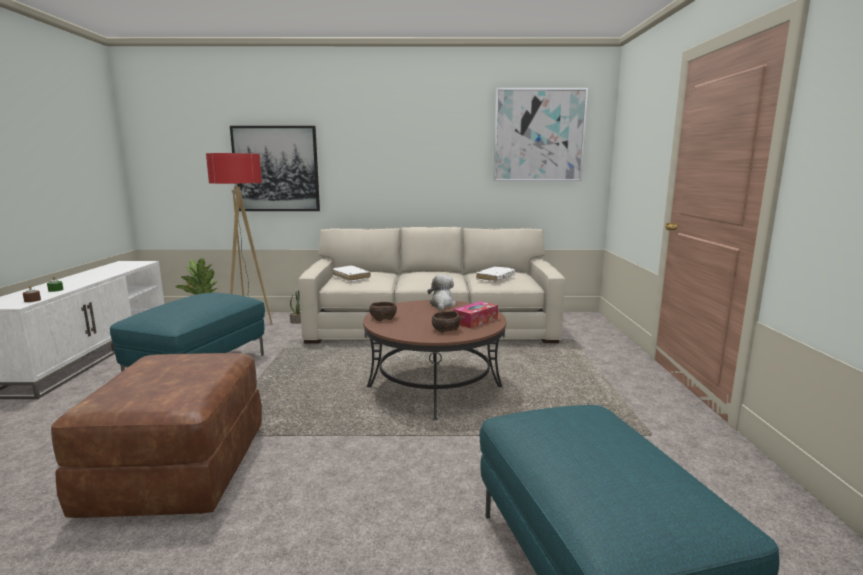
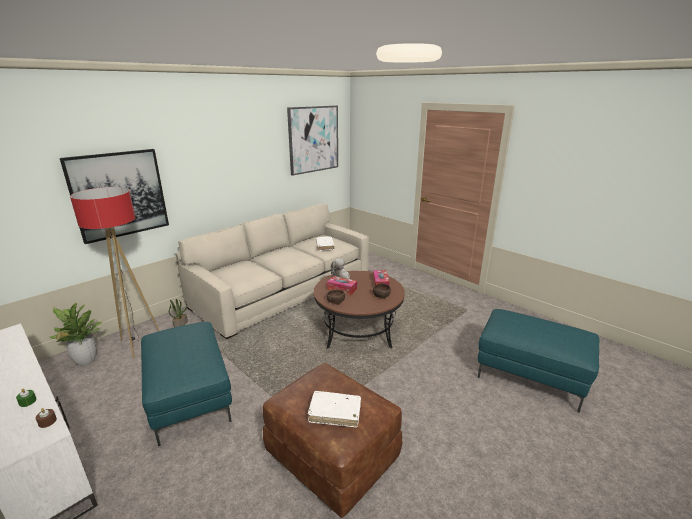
camera: 45 degrees left, 10 degrees up
(351, 277) = (237, 275): white book -> white book (335, 413)
(417, 312) = (342, 289): none -> tissue box

